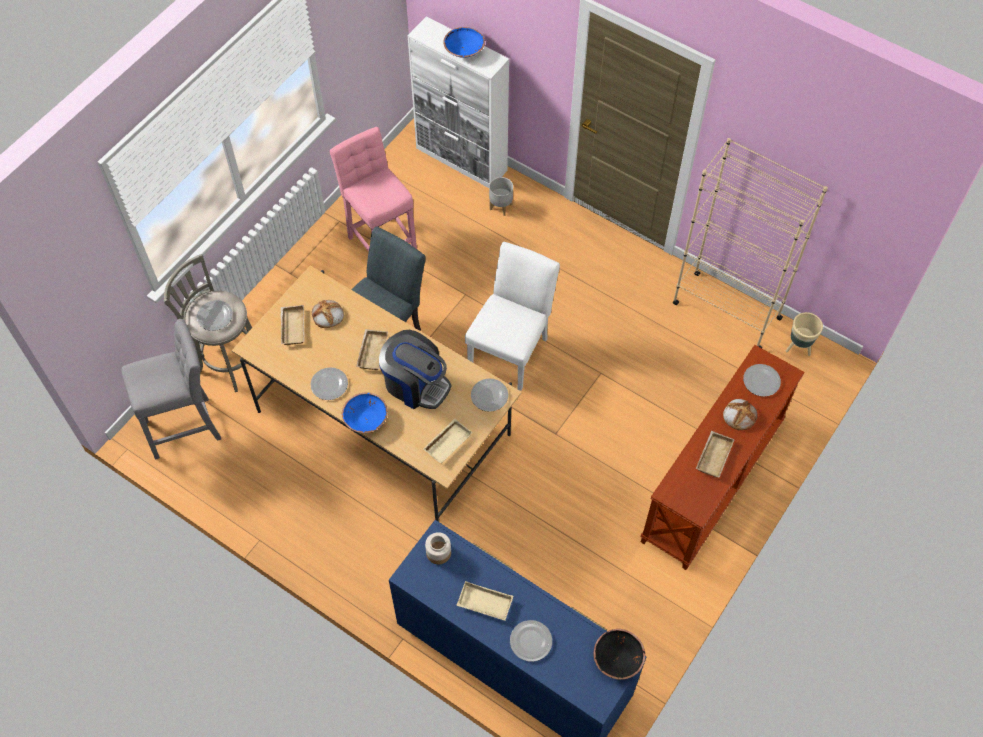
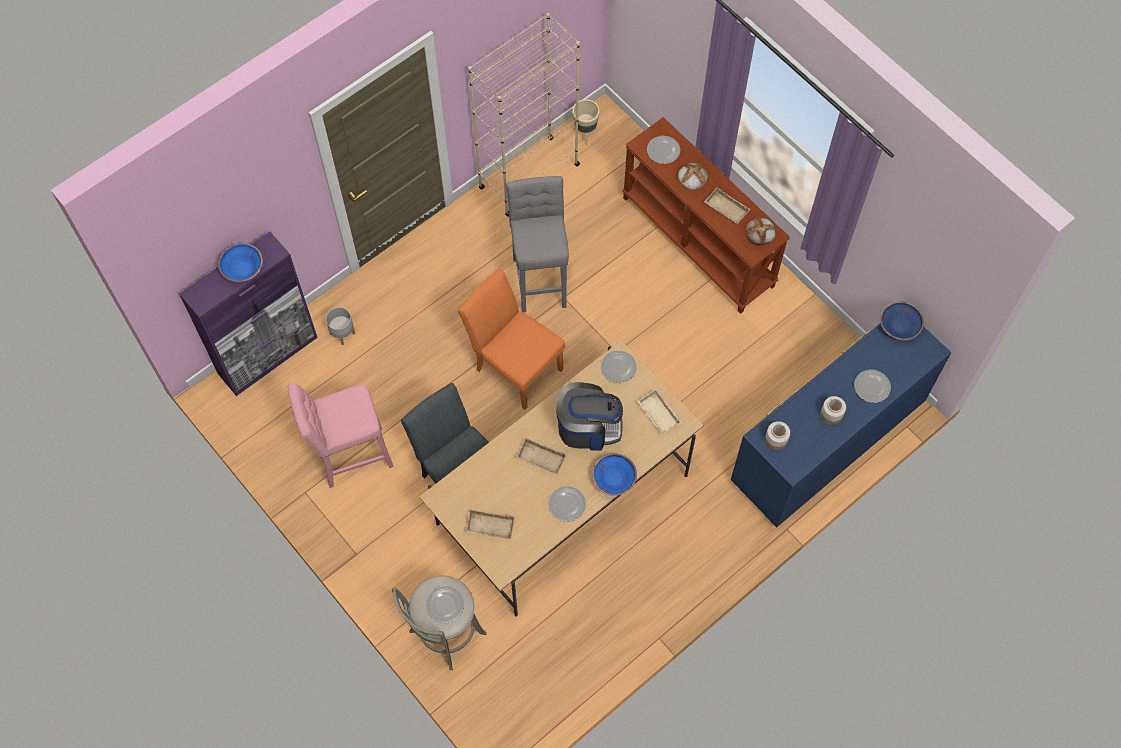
camera: 75 degrees left, 5 degrees up
(187, 427) = (514, 689): grey stool -> grey stool (540, 278)
(327, 315) = (486, 491): bread -> bread (760, 233)
(415, 384) = (588, 427): coffee machine -> coffee machine turned 45 degrees clockwise
(462, 159) = (268, 355): white cabinet -> purple cabinet
(483, 604) = (831, 415): beige tray -> jar
(511, 348) = (514, 366): white chair -> orange chair
(618, 659) = (899, 326): black bowl -> blue bowl

